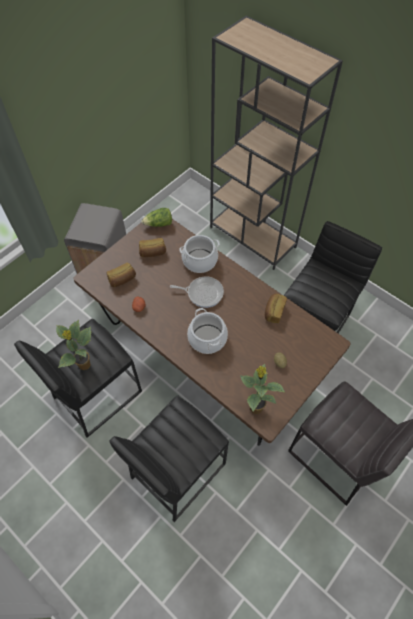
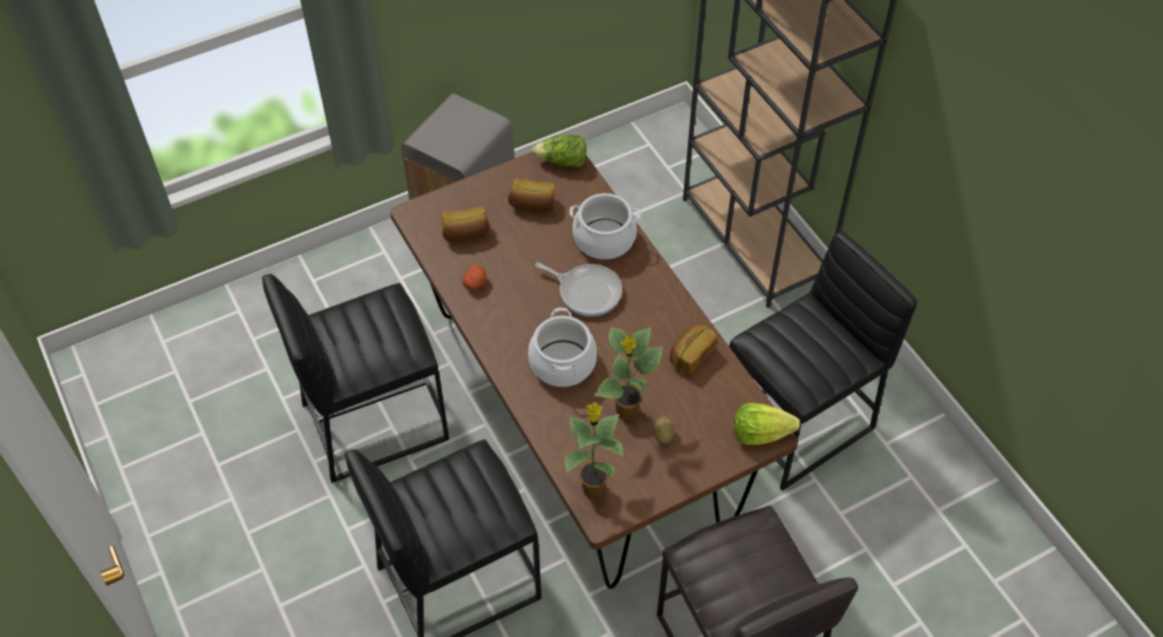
camera: 20 degrees right, 5 degrees down
(84, 365) = (358, 349): potted plant -> potted plant (626, 412)
(329, 344) = (760, 433): none -> lettuce

